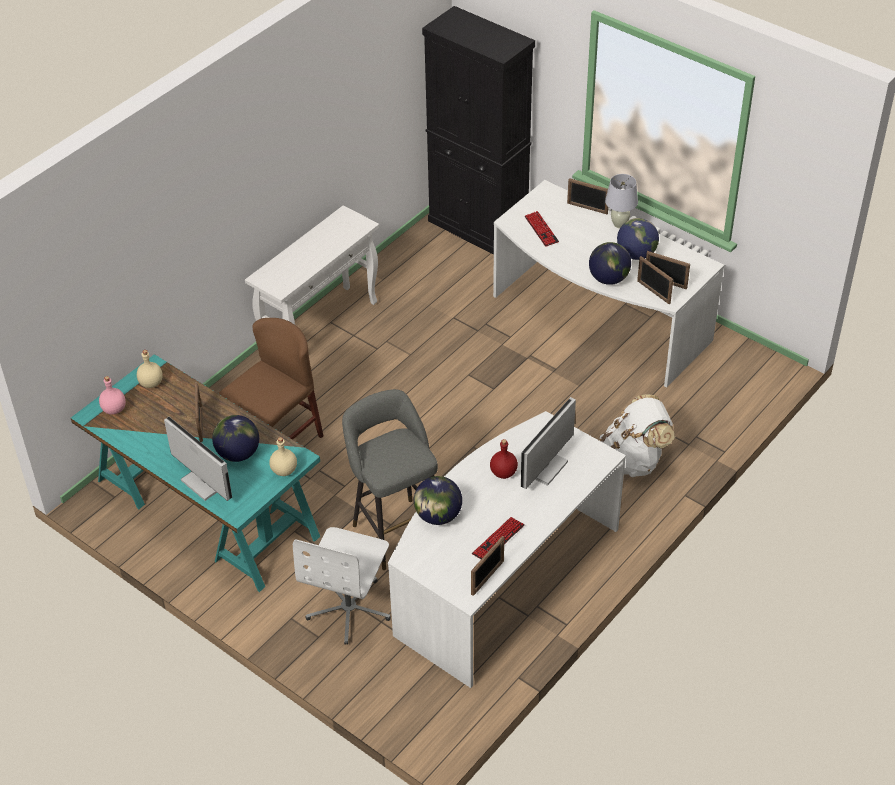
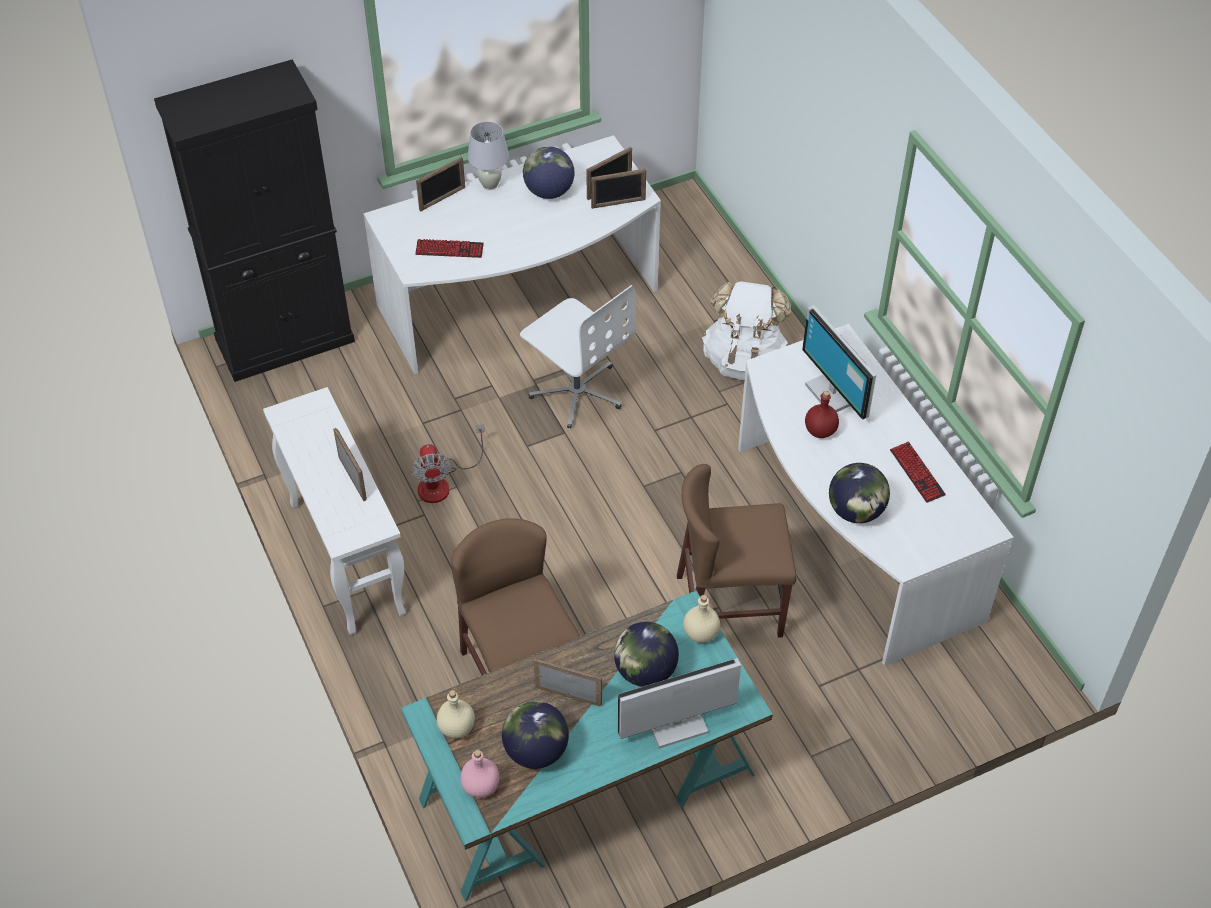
camera: 65 degrees left, 5 degrees up
(349, 608) = (825, 692): white office chair -> white office chair (577, 391)
(395, 530) = (729, 606): grey stool -> brown chair
(409, 346) = (442, 483): none -> fan
(487, 577) = (967, 502): picture frame -> picture frame (352, 478)
(608, 279) = (572, 229): globe -> globe (536, 751)

